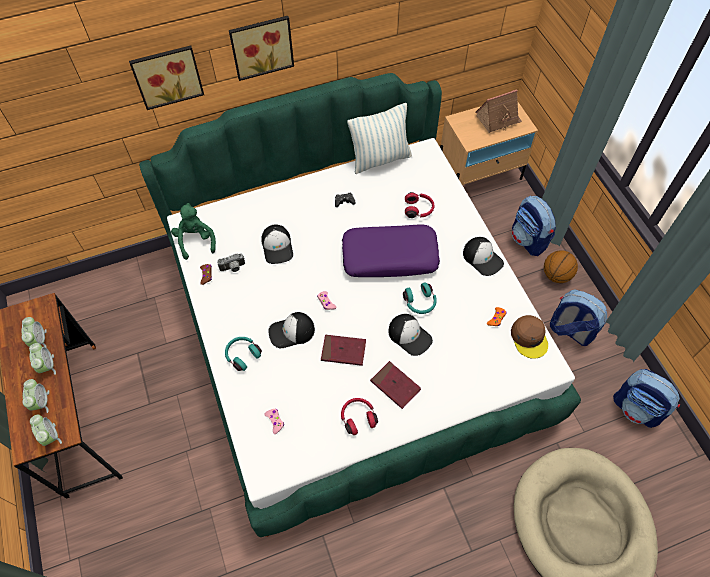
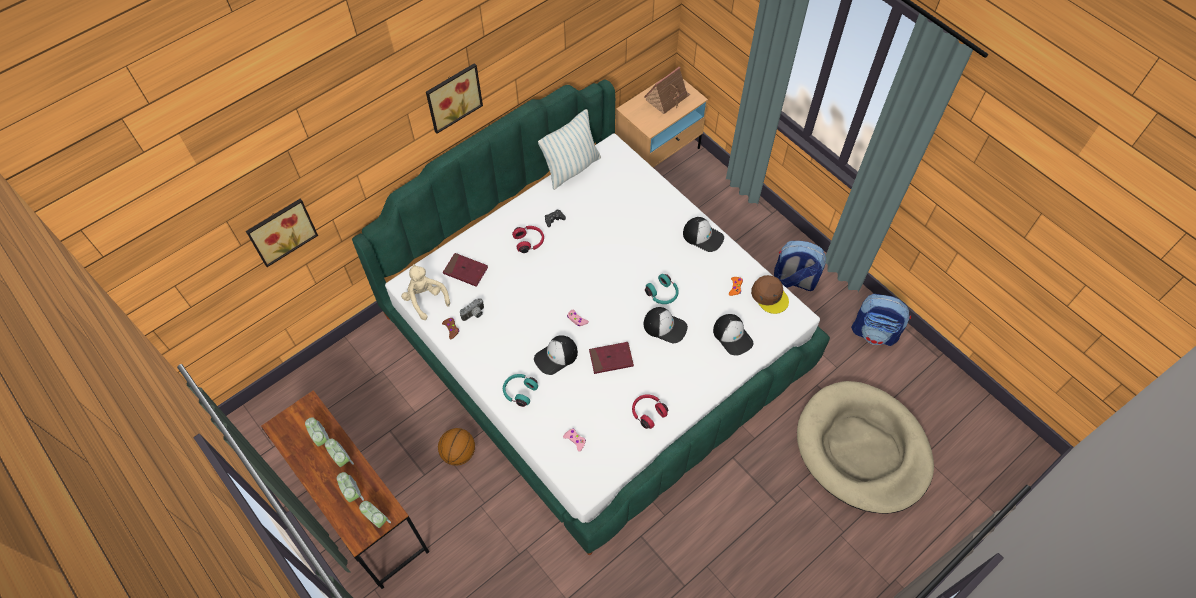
camera: 20 degrees left, 0 degrees up
(167, 75) = (373, 148): picture -> picture (280, 230)
(196, 240) = (425, 299): green plush toy -> beige plush toy
(277, 247) = (508, 281): cap -> cap (733, 336)
(390, 256) = (618, 259): purple pillow -> none
(395, 385) = (669, 374): red book -> red book (465, 271)
(419, 209) = (627, 207): red headphones -> red headphones (529, 242)
(528, 240) = (727, 206): backpack -> none
(556, 275) = (764, 232): basketball -> basketball (459, 453)

